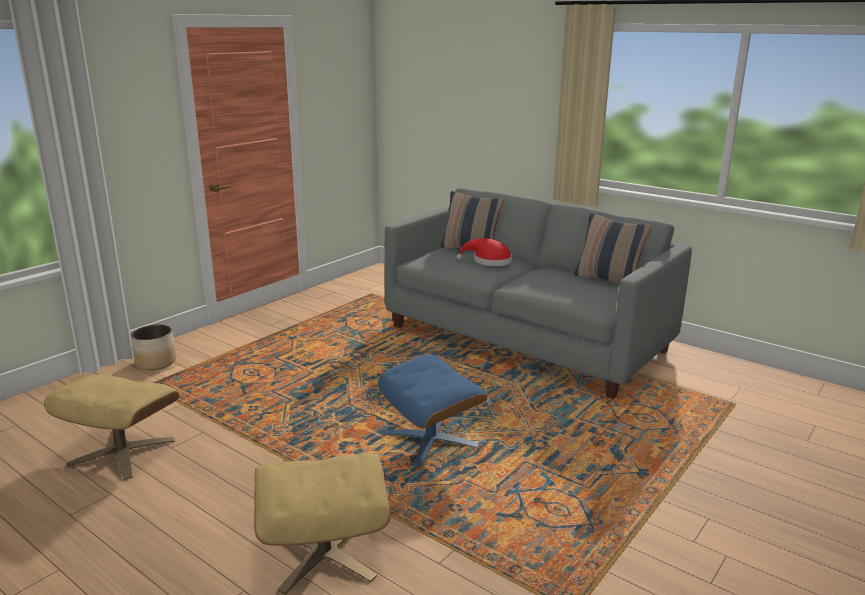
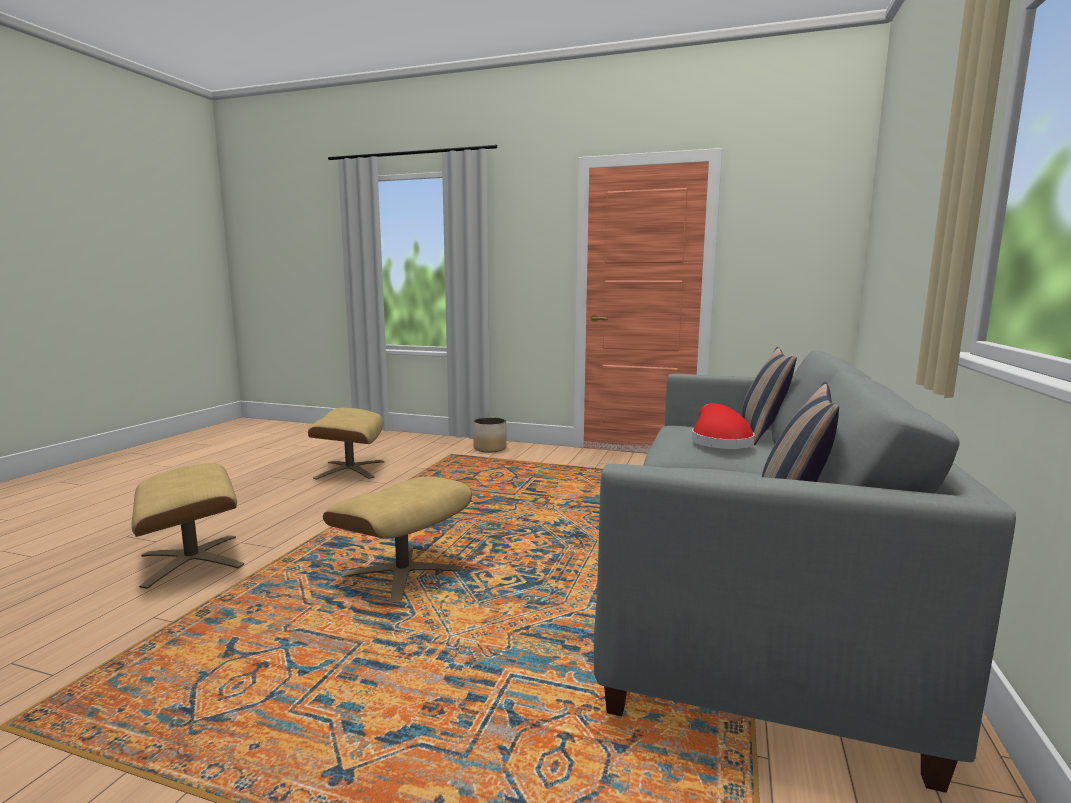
camera: 70 degrees right, 10 degrees down
(431, 439) = (403, 573): blue ottoman -> beige ottoman

